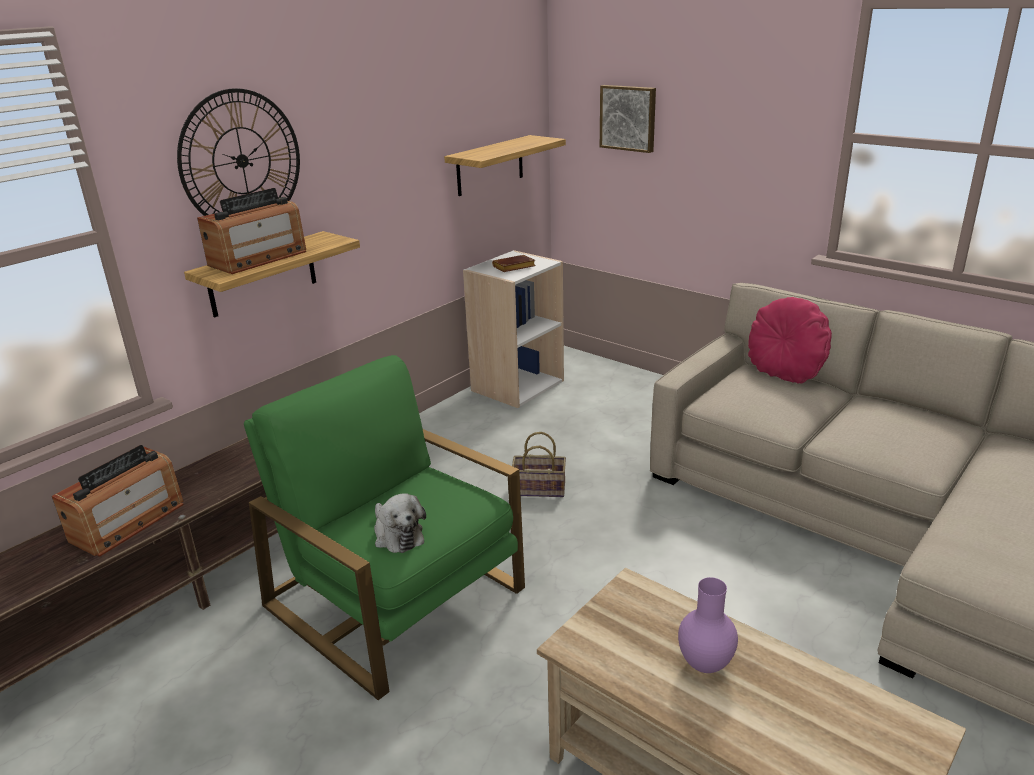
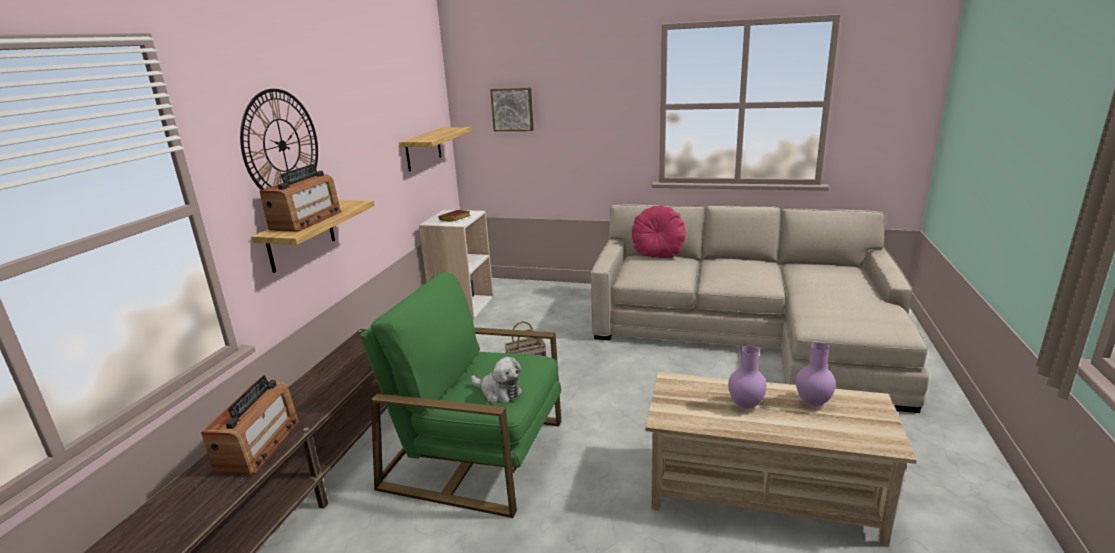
camera: 25 degrees left, 5 degrees down
(816, 697) = (812, 402): none -> purple vase

